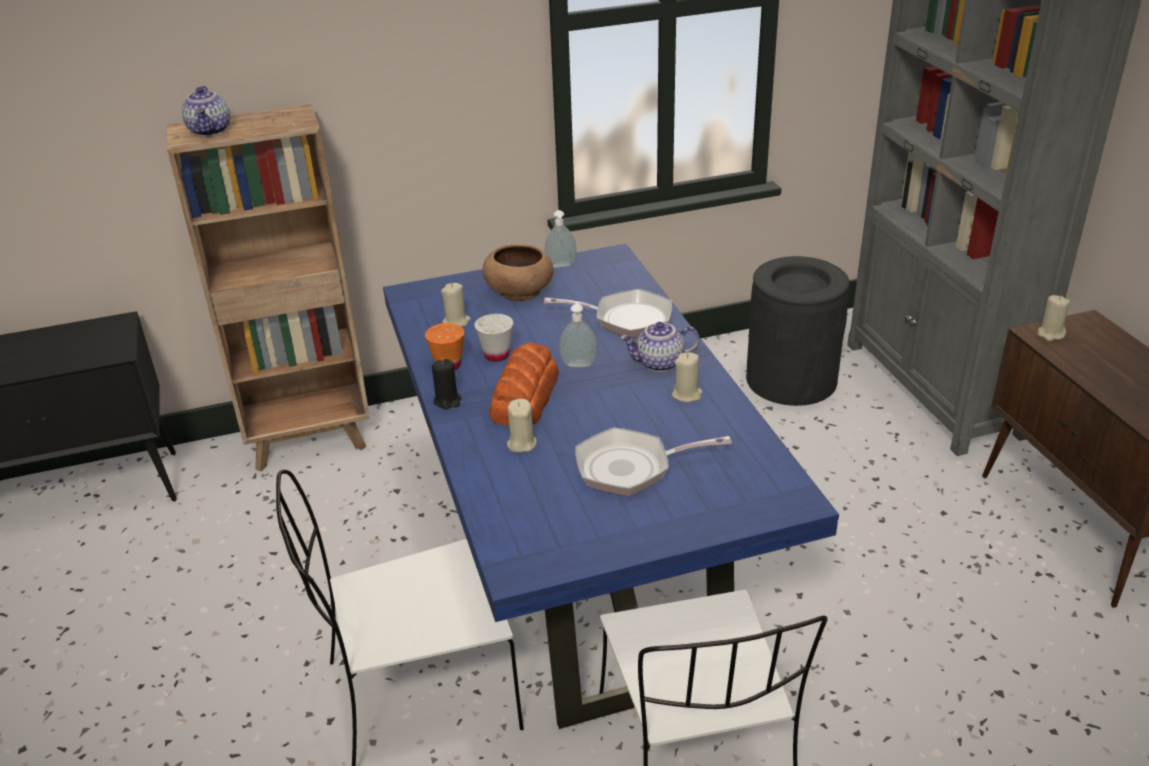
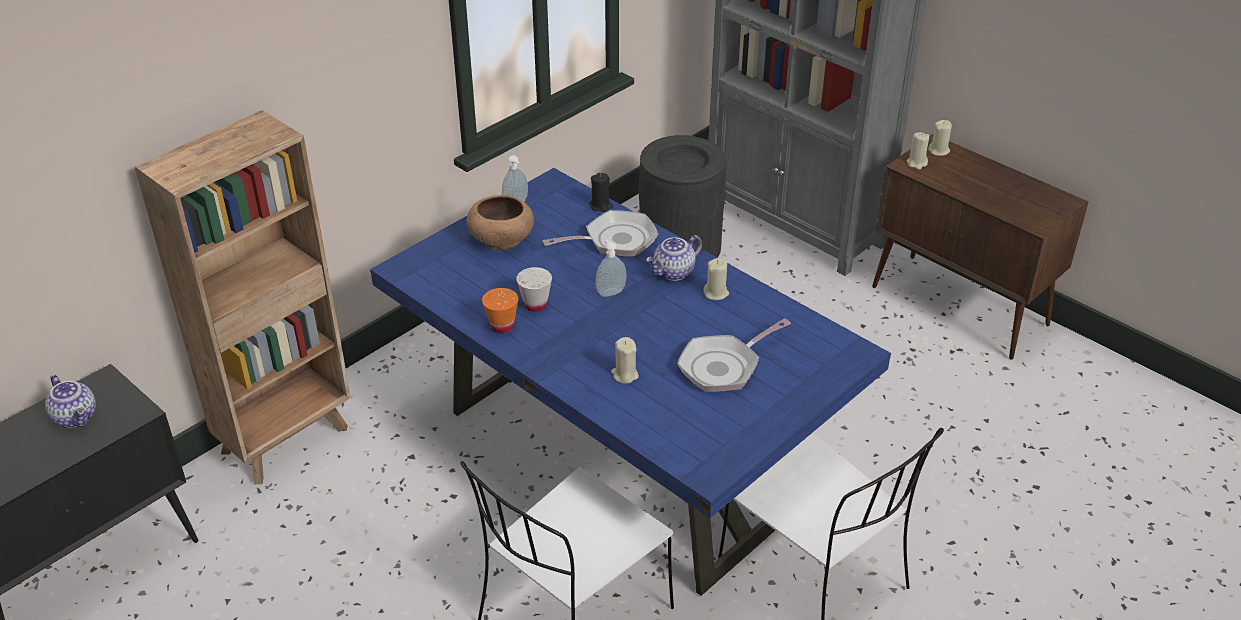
camera: 30 degrees left, 5 degrees up
(211, 131) = (195, 164): teapot -> teapot (77, 417)
(447, 401) = (531, 358): black candle -> black candle (601, 206)
(456, 321) = (471, 284): beige candle -> beige candle (939, 151)
(524, 397) = (591, 334): bread -> none

